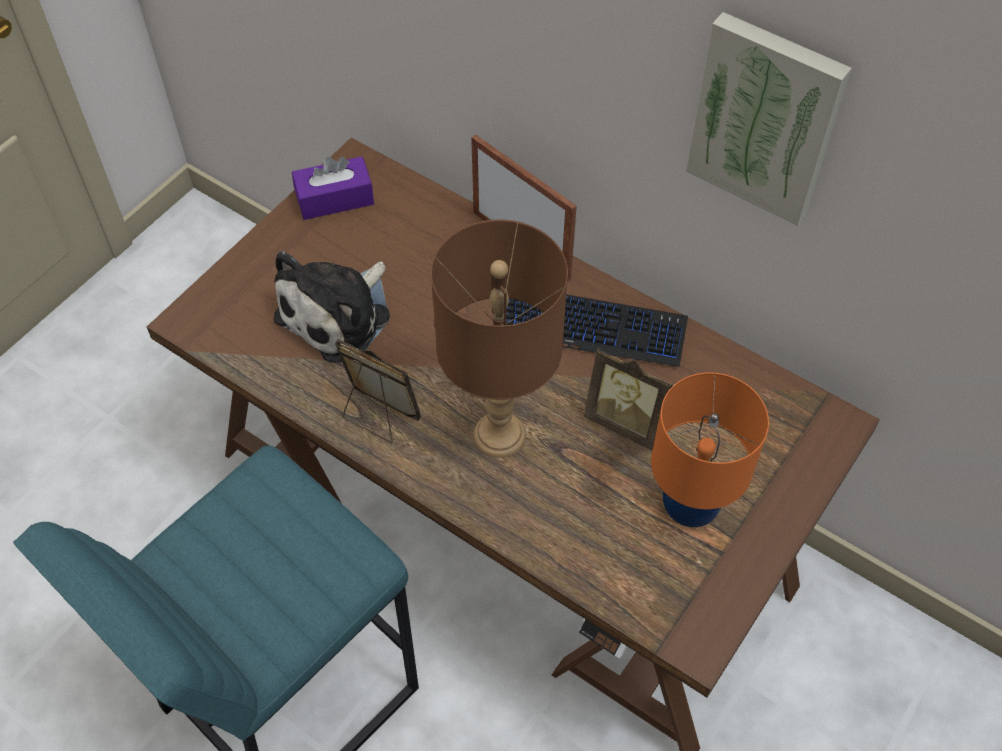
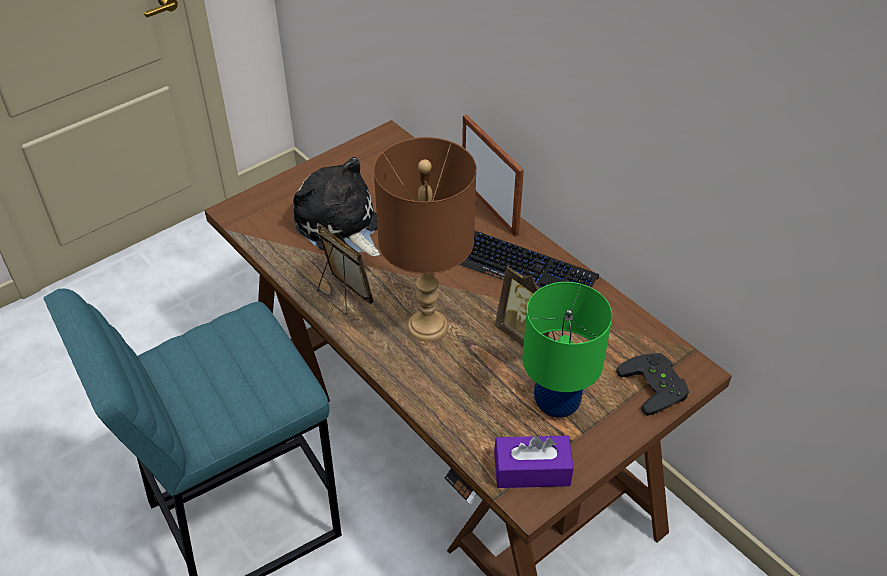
camera: 15 degrees right, 10 degrees down
(335, 199) = (365, 155): purple tissue box -> purple tissue box (532, 470)
(339, 314) = (340, 227): plush toy -> plush toy turned 90 degrees clockwise
(687, 506) = (554, 403): orange table lamp -> green table lamp
(766, 118) = (657, 101): picture -> none
(799, 454) = (657, 386): none -> black game controller

